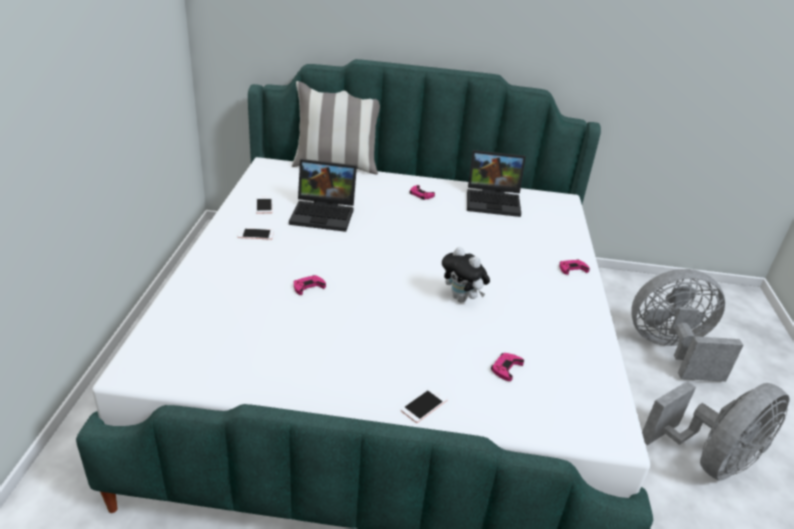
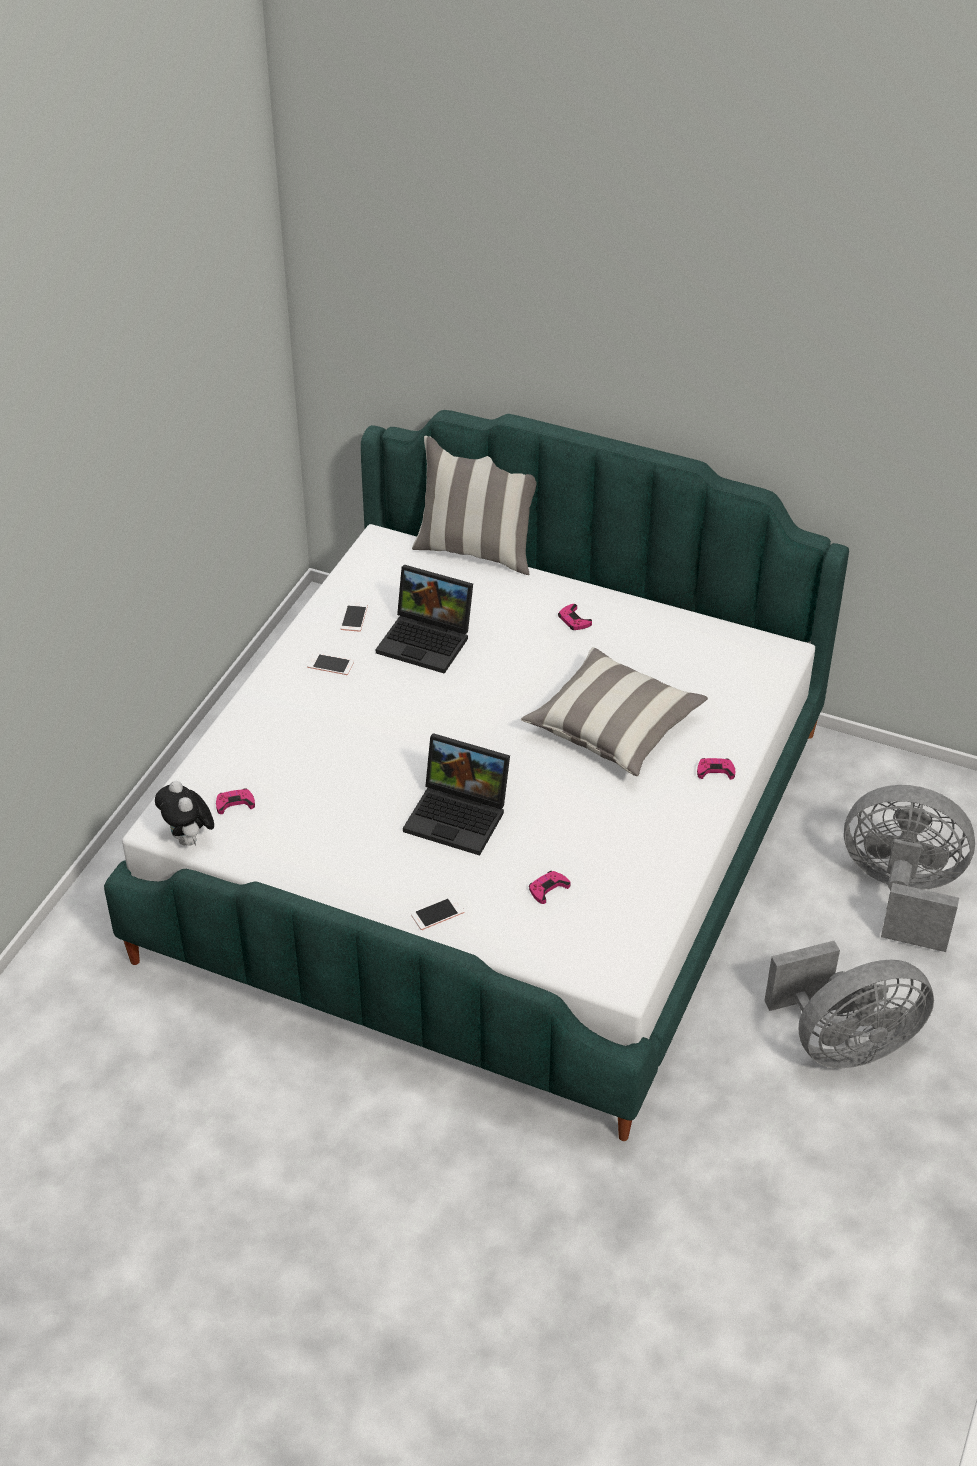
camera: 20 degrees right, 10 degrees up
(308, 287) = (368, 751): pink game controller -> pink game controller (235, 803)
(462, 298) = (545, 794): plush toy -> plush toy (189, 840)
(485, 251) = (613, 727): none -> pillow
(494, 201) = (675, 643): laptop -> laptop (460, 816)

